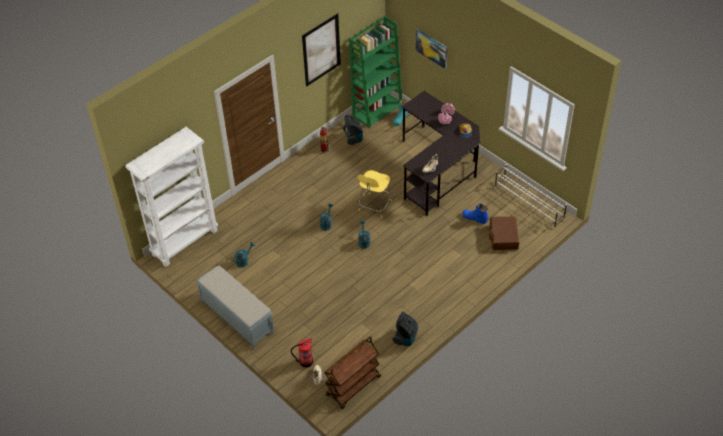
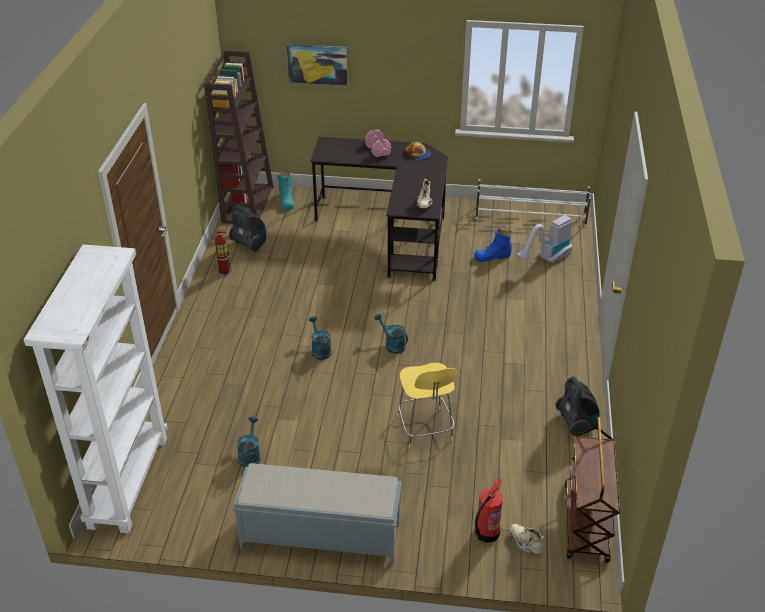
camera: 40 degrees left, 10 degrees down
(321, 50) = (183, 102): picture -> none
(374, 206) = (361, 301): yellow stool -> yellow stool (425, 430)
(377, 109) = (247, 204): green bookcase -> brown bookcase
(503, 237) = (546, 259): brown suitcase -> vacuum cleaner

